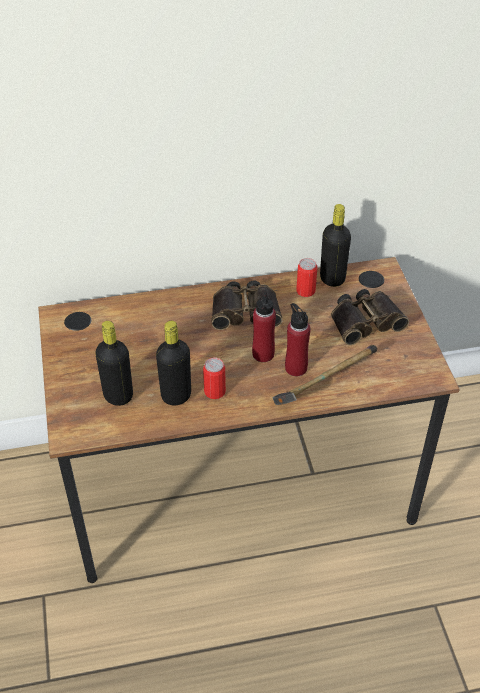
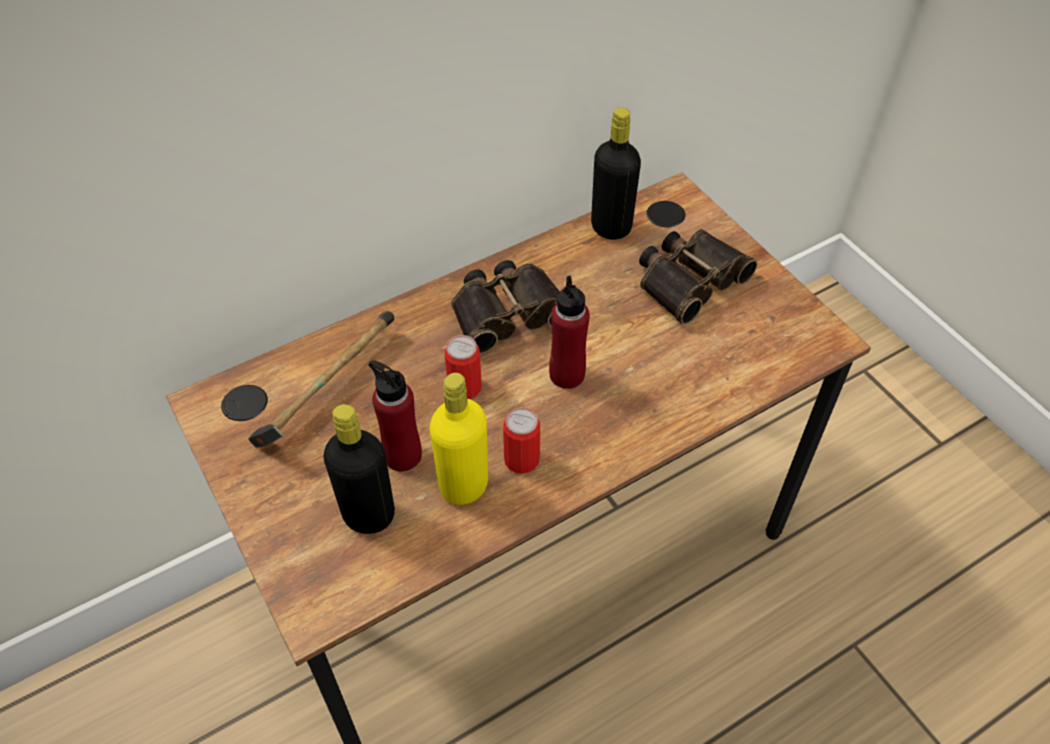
camera: 20 degrees left, 5 degrees up
(176, 395) = (463, 485): black bottle -> yellow bottle
(296, 368) = (626, 383): red bottle -> red bottle (402, 455)
(305, 291) = (581, 256): can -> can (464, 387)
(323, 385) = (680, 398): hammer -> hammer (326, 394)

